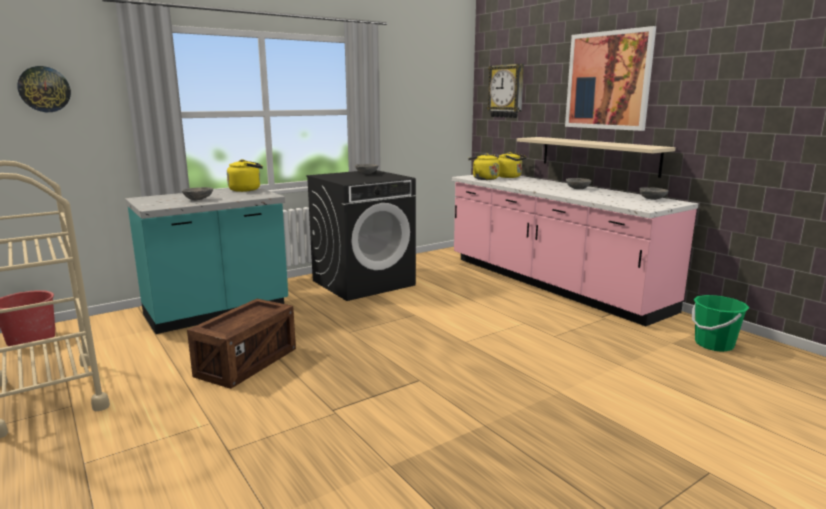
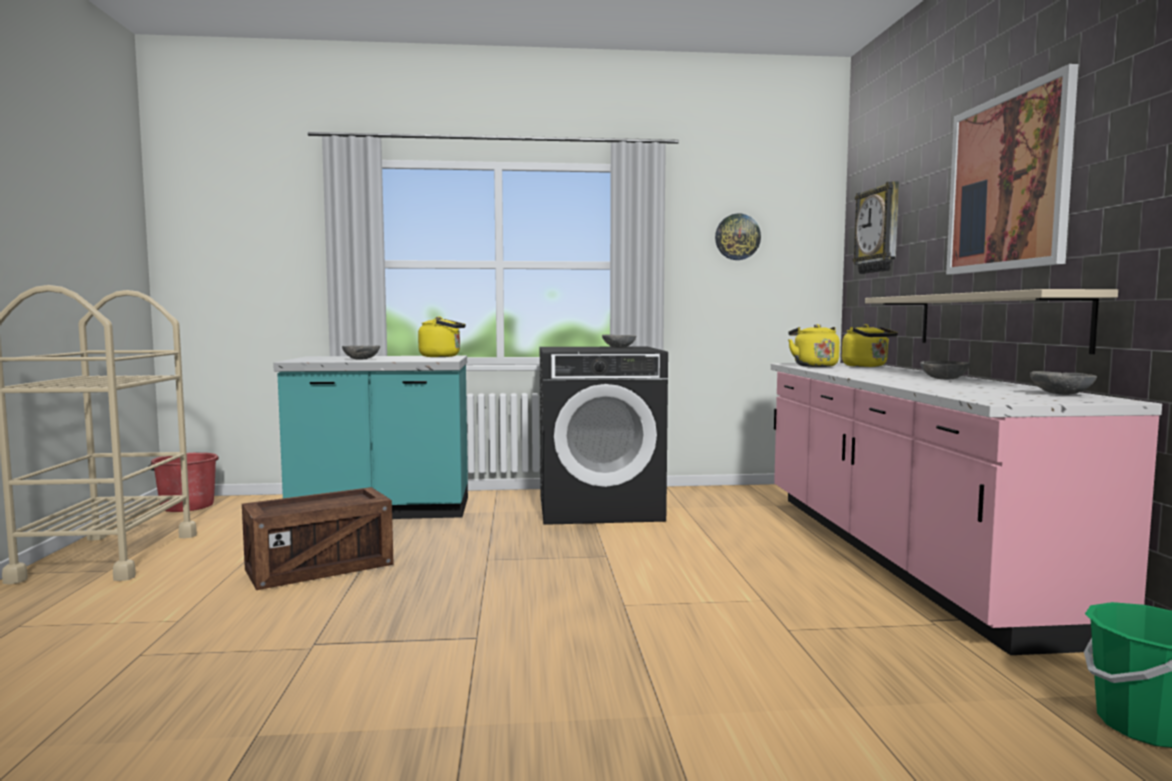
camera: 30 degrees right, 10 degrees down
(44, 89) = (248, 233): wall clock -> wall clock (737, 237)

